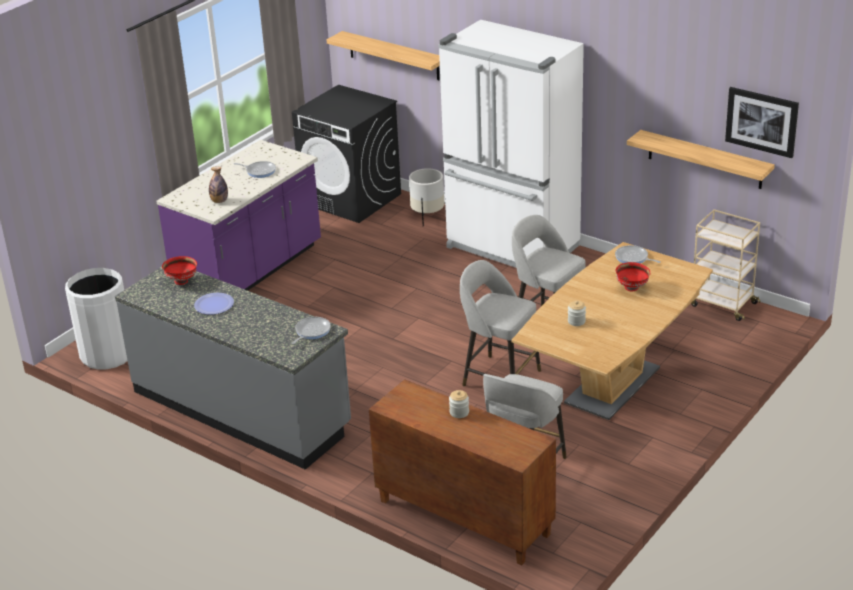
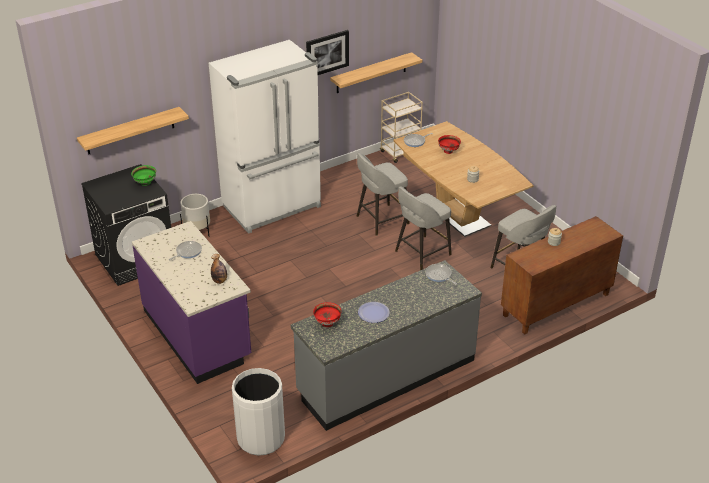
camera: 70 degrees left, 5 degrees up
(362, 113) = (145, 183): none -> green bowl
(762, 121) = (403, 30): picture -> picture (327, 53)

